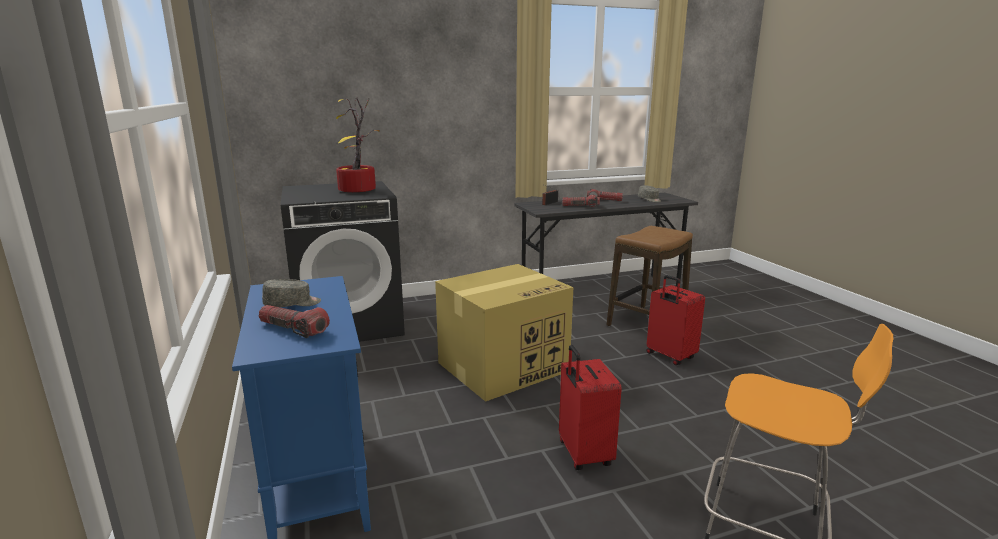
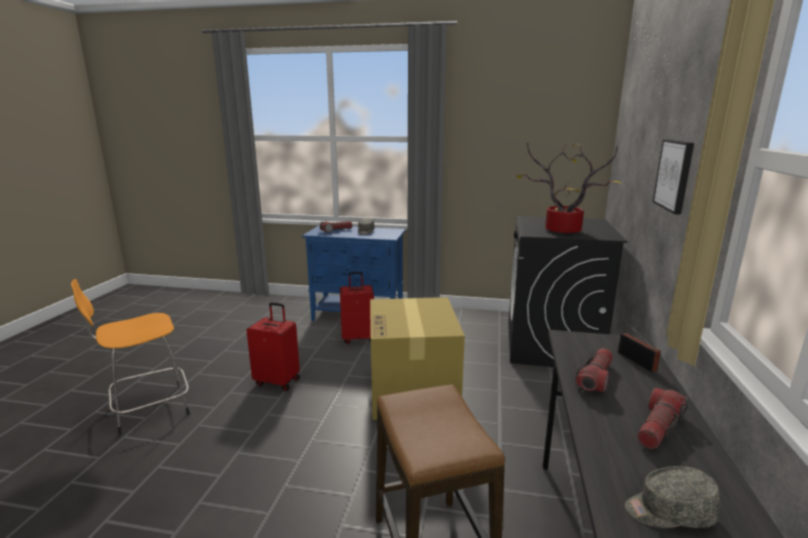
camera: 120 degrees right, 0 degrees up
(441, 112) = (674, 175): none -> picture
(669, 356) = (328, 508): red suitcase -> red suitcase (358, 338)

